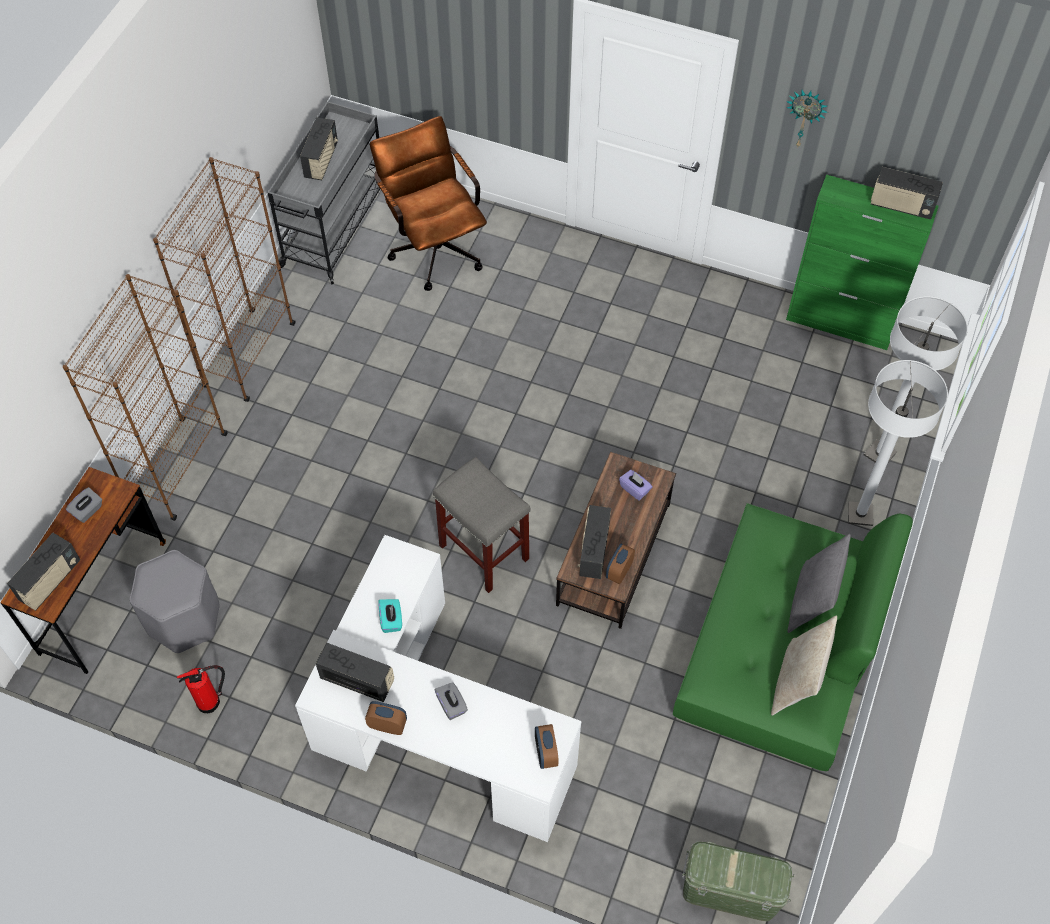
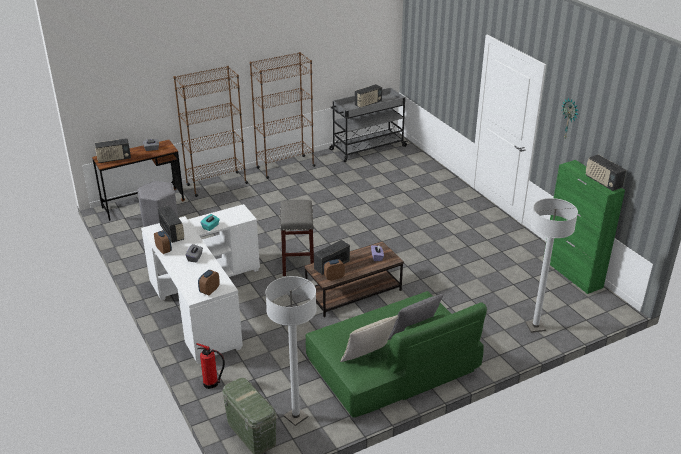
camera: 40 degrees right, 25 degrees down
(211, 701) = (137, 250): fire extinguisher -> fire extinguisher (212, 384)
(434, 246) = (401, 169): brown office chair -> none
(860, 514) = (496, 342): white floor lamp -> white floor lamp (296, 417)

